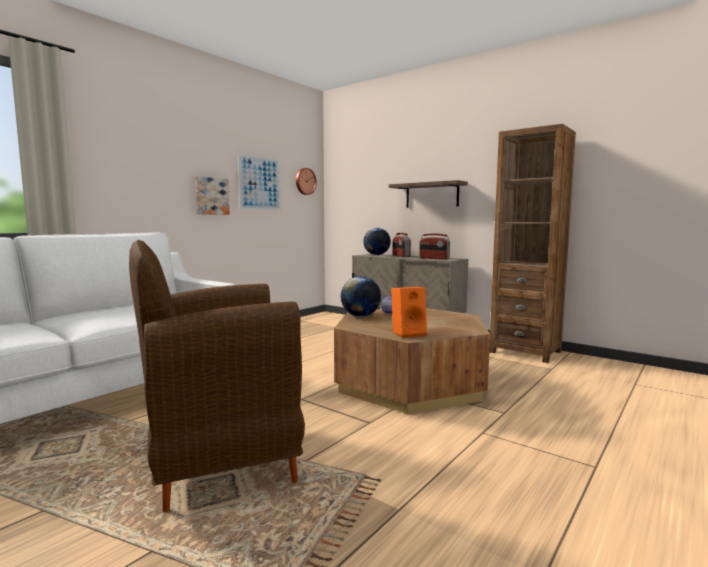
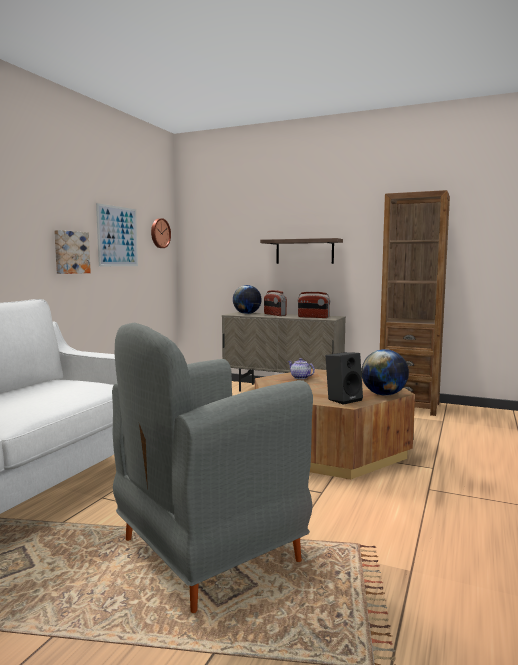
camera: 15 degrees left, 0 degrees up
(221, 461) = (206, 552): brown armchair -> grey armchair
(360, 316) = (275, 383): globe -> globe (384, 394)
(408, 333) = (343, 399): orange speaker -> black speaker

